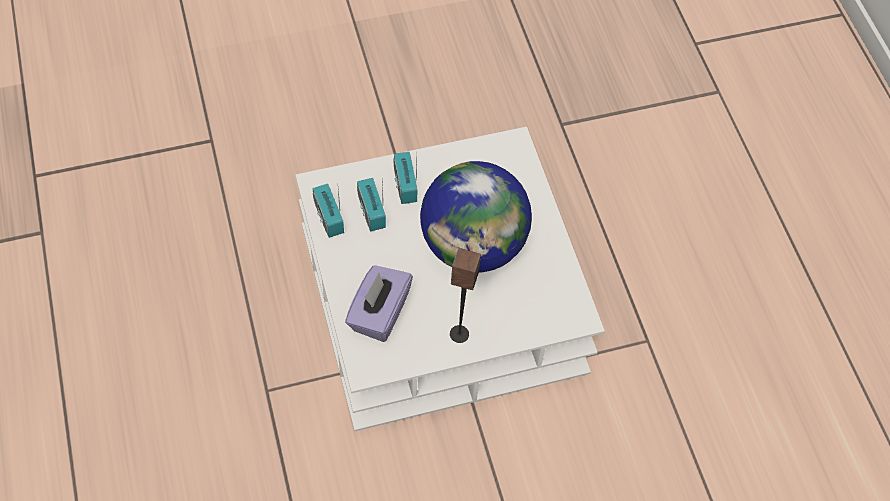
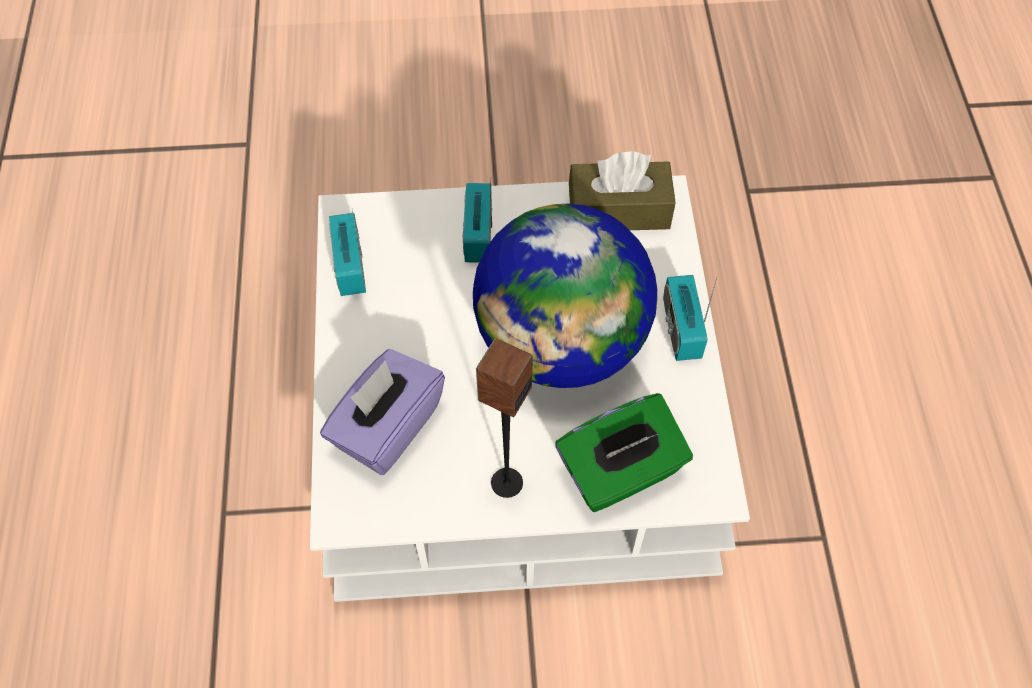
camera: 15 degrees right, 0 degrees up
(371, 211) = (416, 267): radio -> radio (681, 328)
(490, 155) = (619, 210): none -> brown tissue box
(525, 316) = (620, 472): none -> green tissue box

